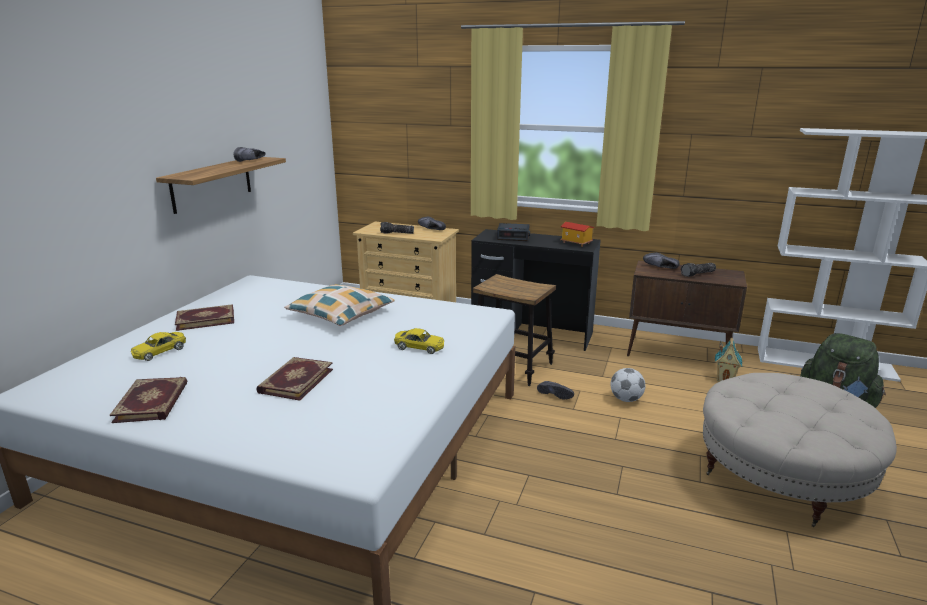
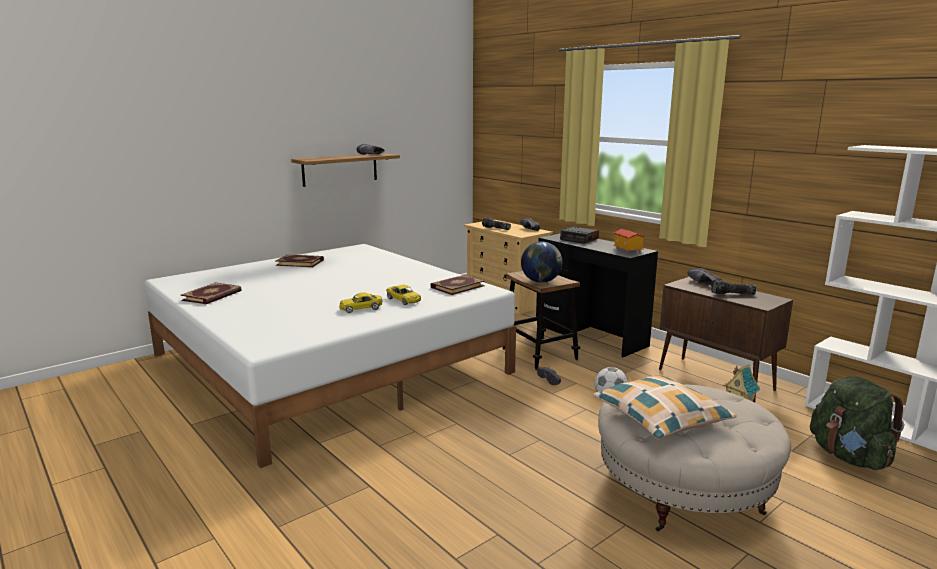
camera: 30 degrees right, 5 degrees down
(159, 351) = (251, 274): yellow toy car -> yellow toy car (361, 308)
(295, 380) = (298, 301): book -> book (457, 286)
(341, 314) = (384, 273): pillow -> pillow (661, 417)
(521, 291) = (541, 281): none -> globe

